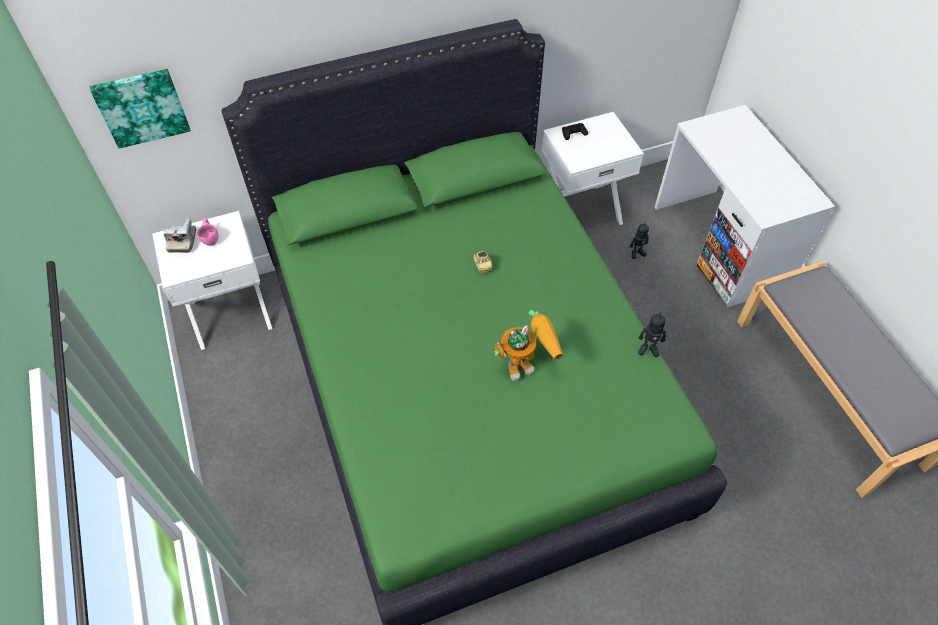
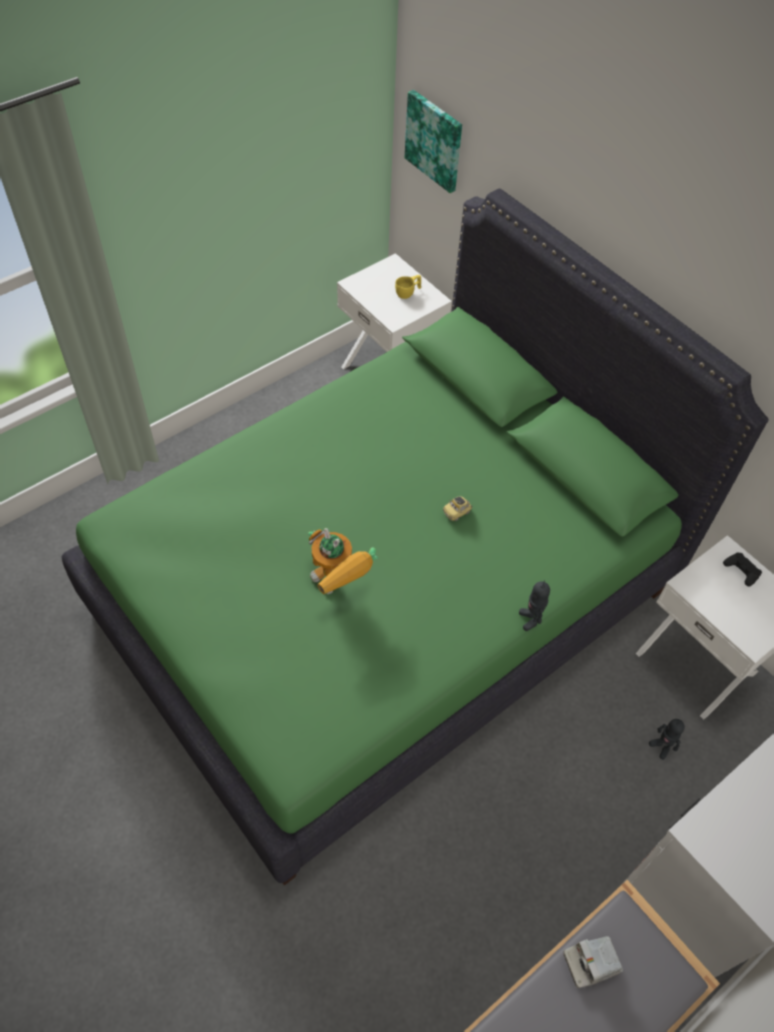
camera: 70 degrees right, 0 degrees up
(182, 241) = (395, 276): camera -> camera (591, 962)
(211, 237) = (408, 293): pink cup -> yellow cup
(648, 349) = (401, 708): toy robot -> toy robot (531, 619)

